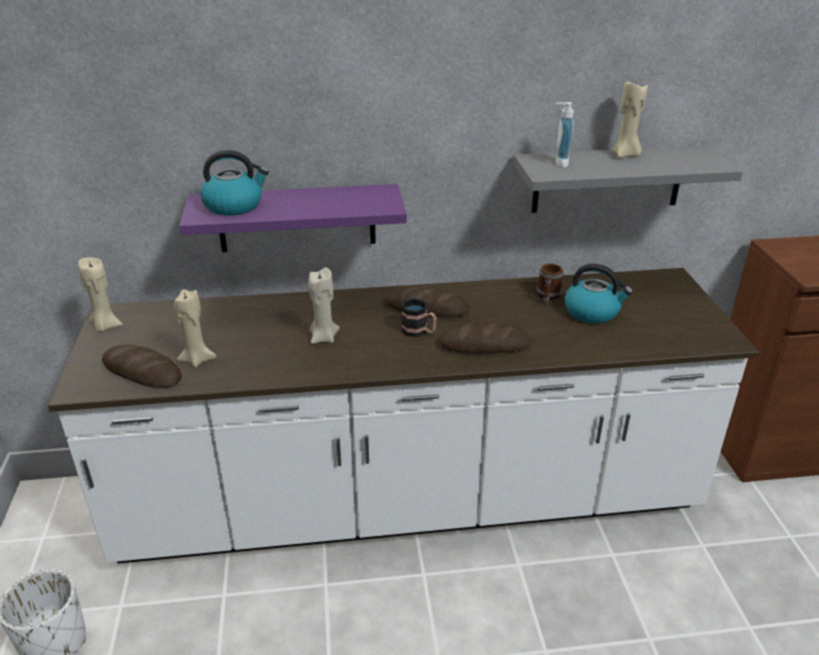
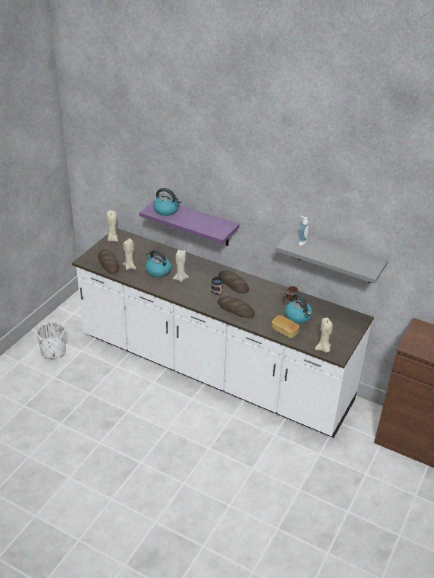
camera: 35 degrees right, 5 degrees up
(264, 343) = (157, 271): none -> kettle
(606, 342) = (284, 331): none -> bread
(625, 155) = (337, 250): beige candle -> beige candle (323, 349)

